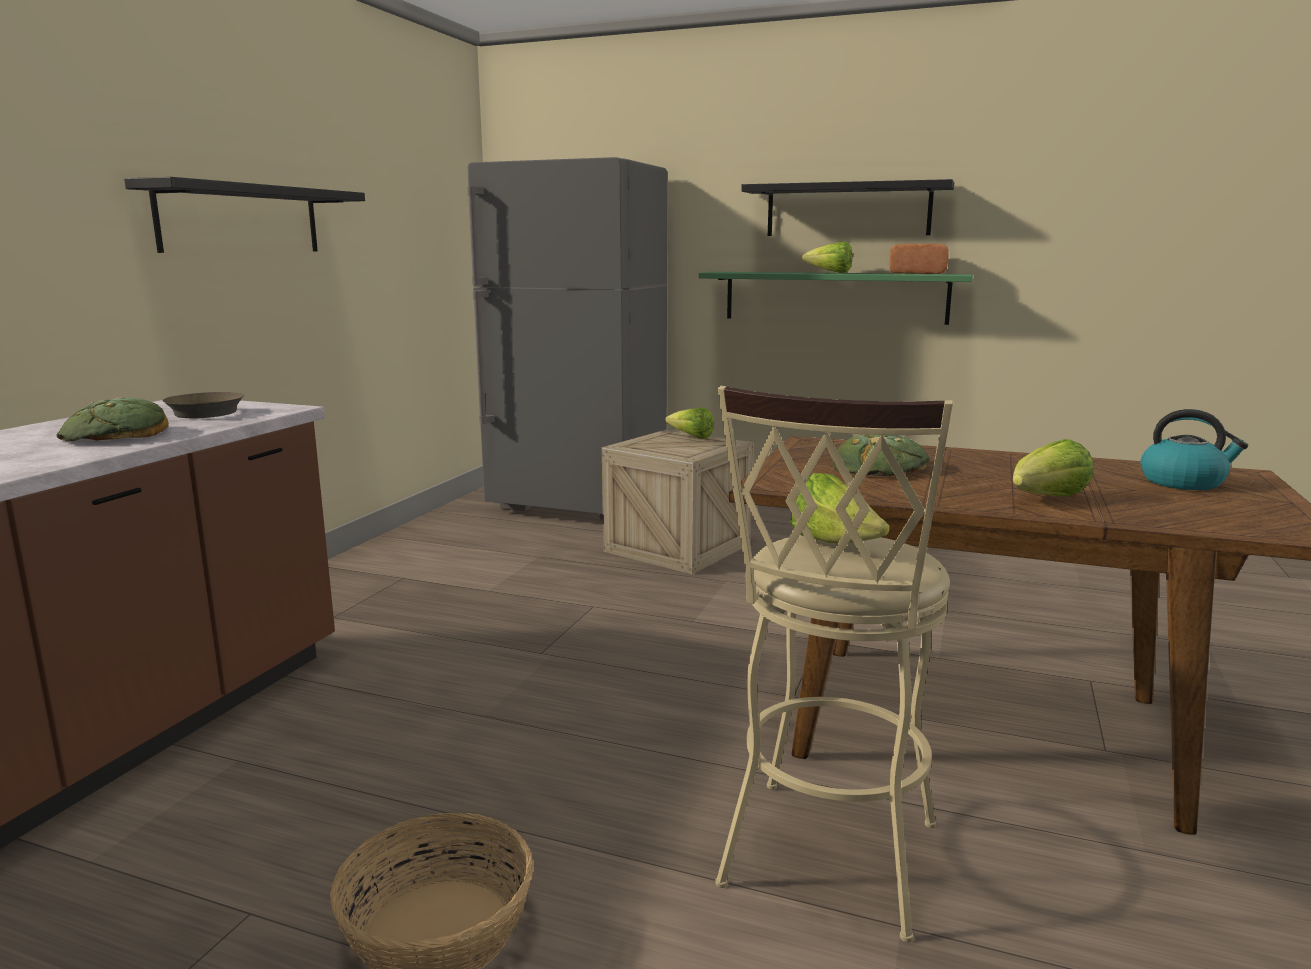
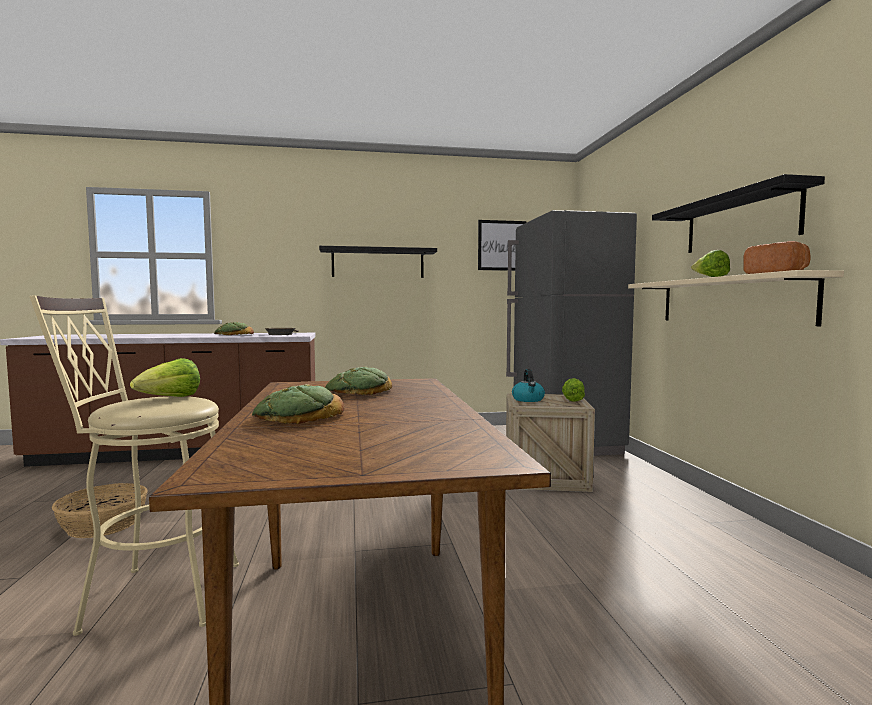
camera: 60 degrees right, 10 degrees down
(411, 188) = (502, 245): none -> picture
(834, 297) = (729, 301): green shelf -> beige shelf
(1047, 499) = (298, 416): lettuce -> bread
(1183, 482) = (412, 442): kettle -> kettle (528, 400)

